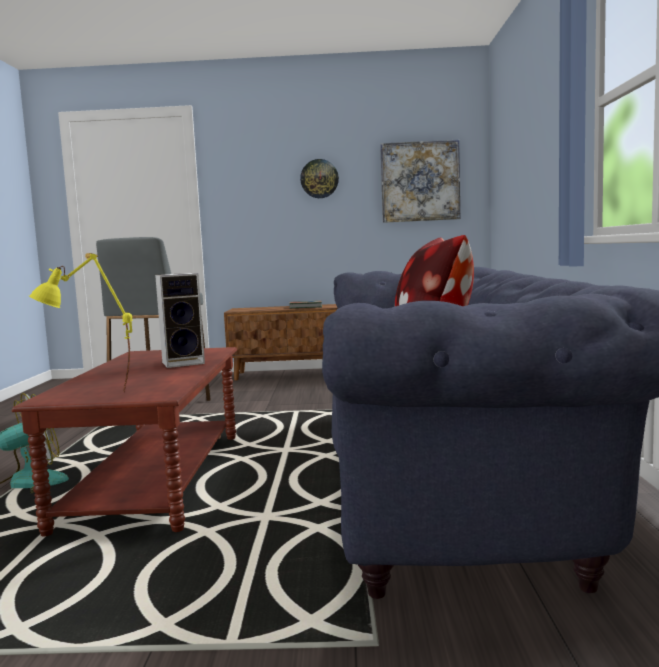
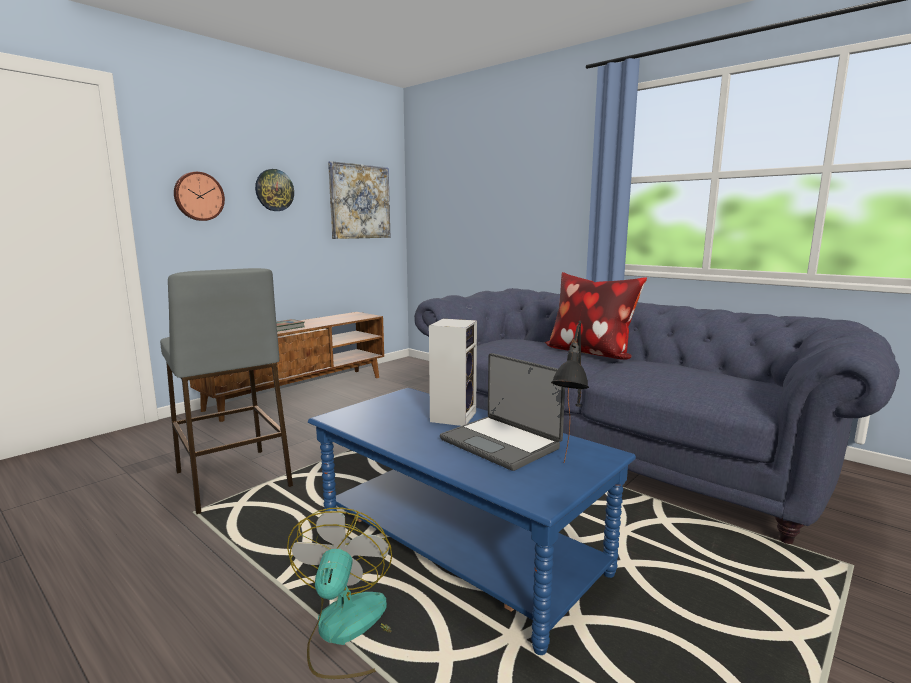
camera: 50 degrees left, 5 degrees up
(90, 398) = (570, 479): yellow table lamp -> black table lamp
(143, 378) = (501, 443): none -> laptop
(156, 479) = (458, 547): brown coffee table -> blue coffee table
(250, 190) = (198, 196): none -> wall clock

